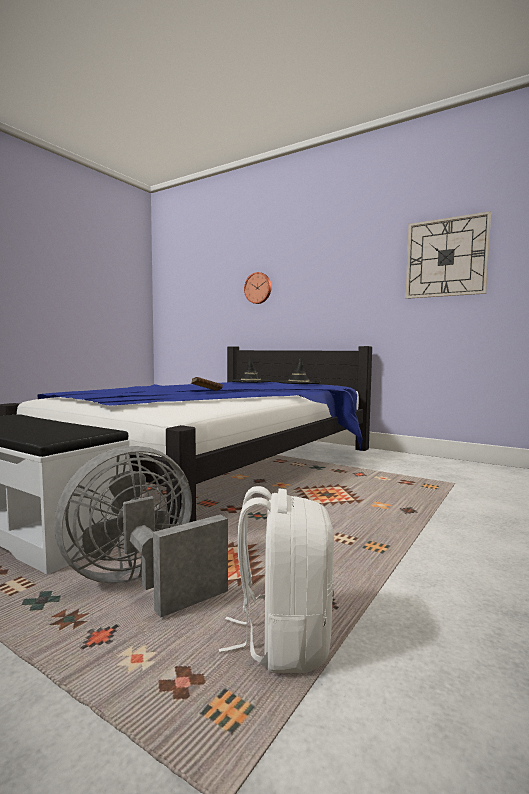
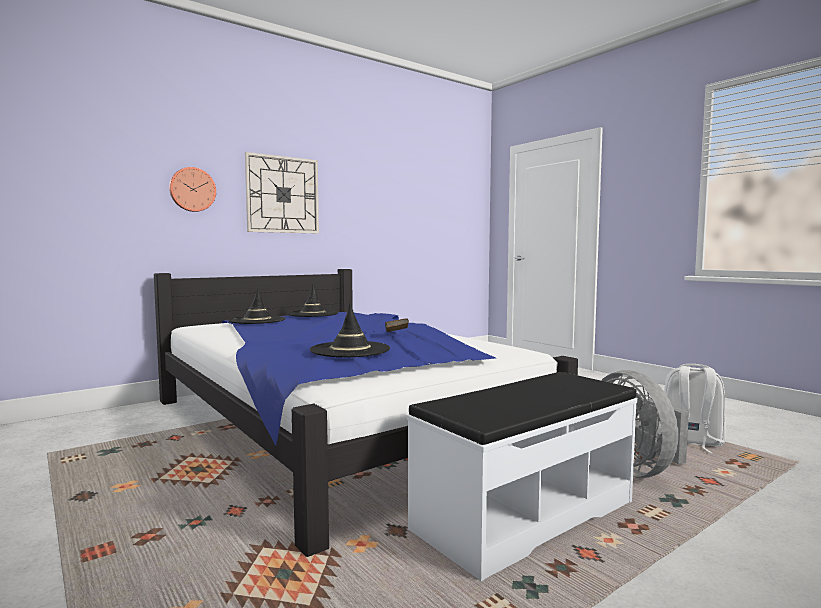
camera: 70 degrees left, 0 degrees up
(124, 390) = (350, 350): none -> black hat
(446, 257) = (395, 192): wall clock -> wall clock (282, 195)

